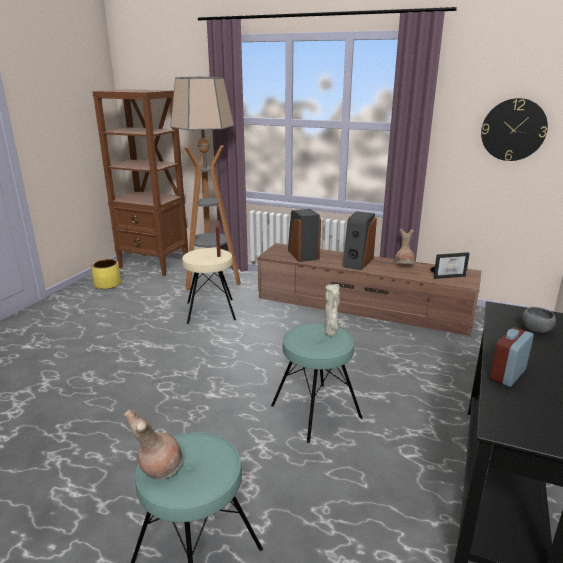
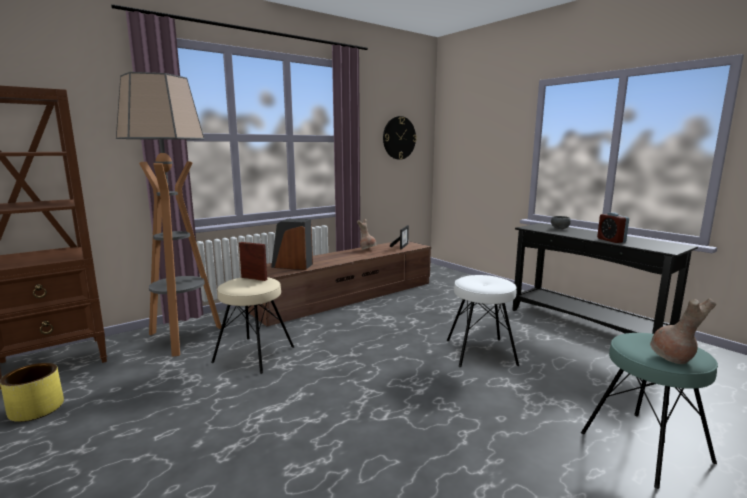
camera: 60 degrees left, 10 degrees down
(316, 411) = (480, 352): turquoise stool -> white stool
(331, 333) = (481, 277): beige vase -> none
(357, 262) = (340, 257): speaker -> none

